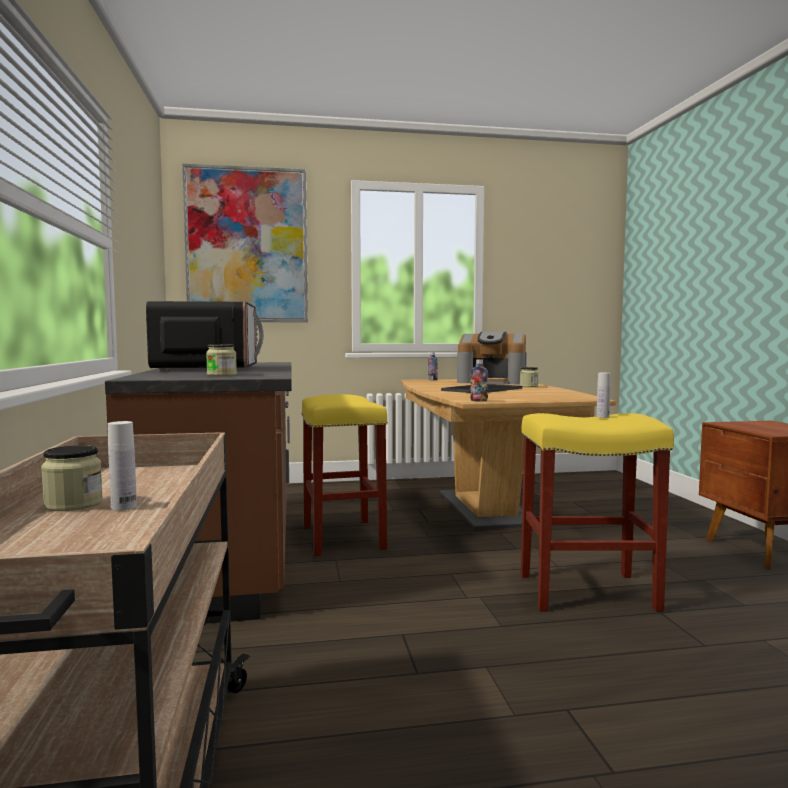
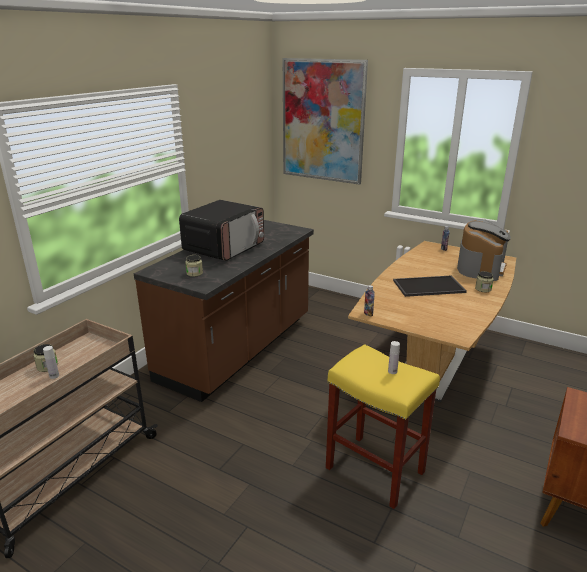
camera: 40 degrees right, 20 degrees up
(341, 537) = (306, 358): yellow stool -> none
(492, 382) = (481, 267): coffee machine -> coffee machine turned 120 degrees counterclockwise

